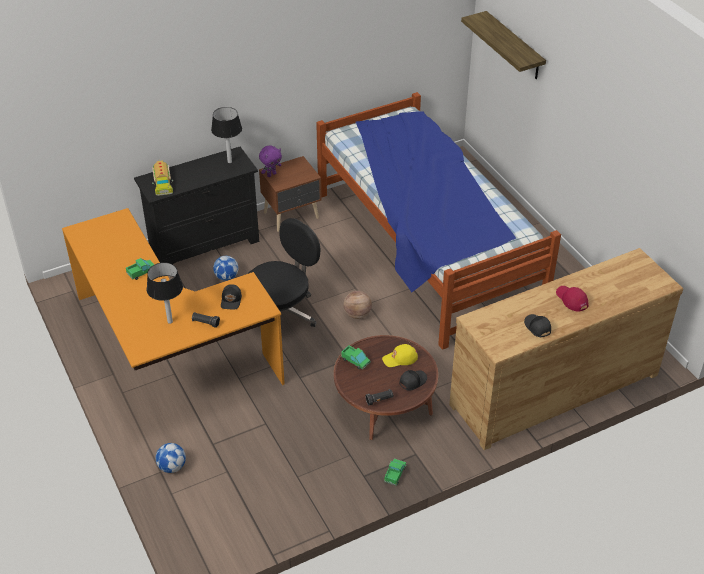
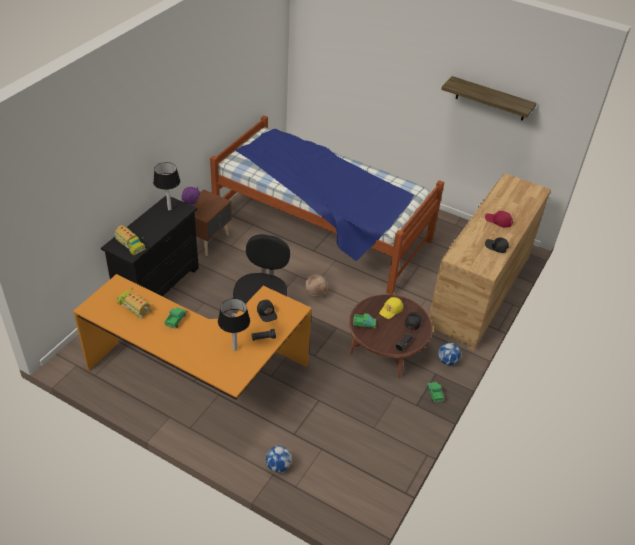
camera: 35 degrees left, 0 degrees up
(116, 245) = (135, 306): none -> toy truck
(226, 277) = (196, 304): football -> football (447, 361)
(514, 46) = (338, 59): shelf -> shelf (491, 99)

